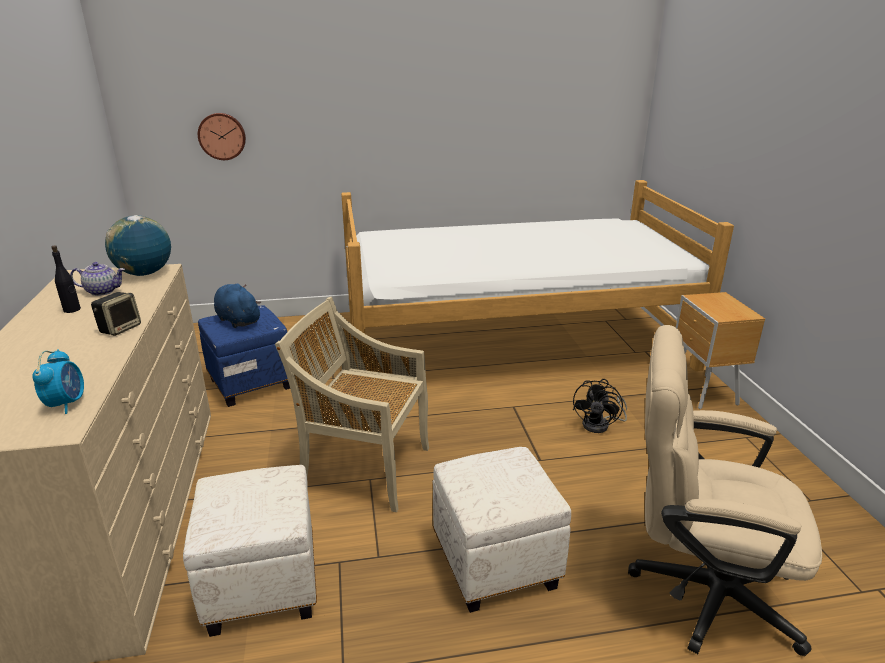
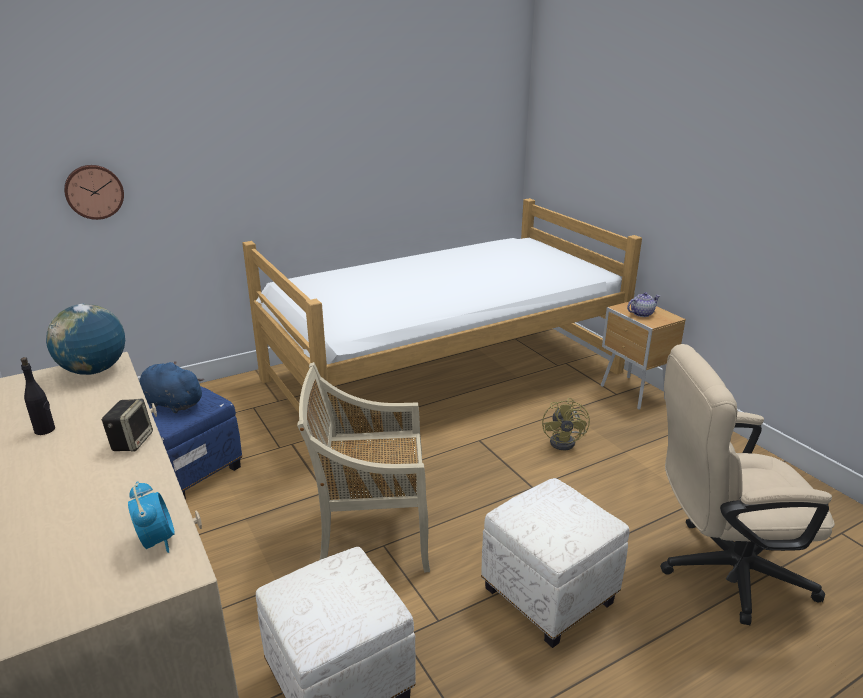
camera: 20 degrees left, 0 degrees up
(103, 291) = (62, 400): teapot -> teapot (641, 314)
(600, 425) = (566, 441): black fan -> yellow fan

